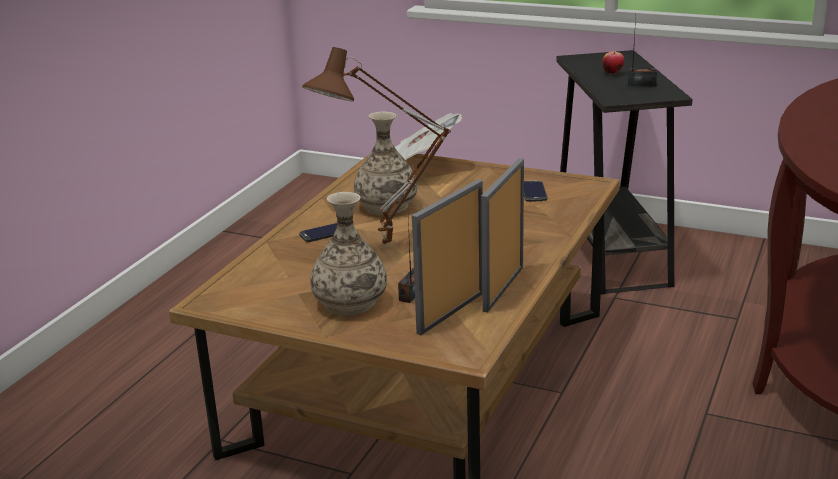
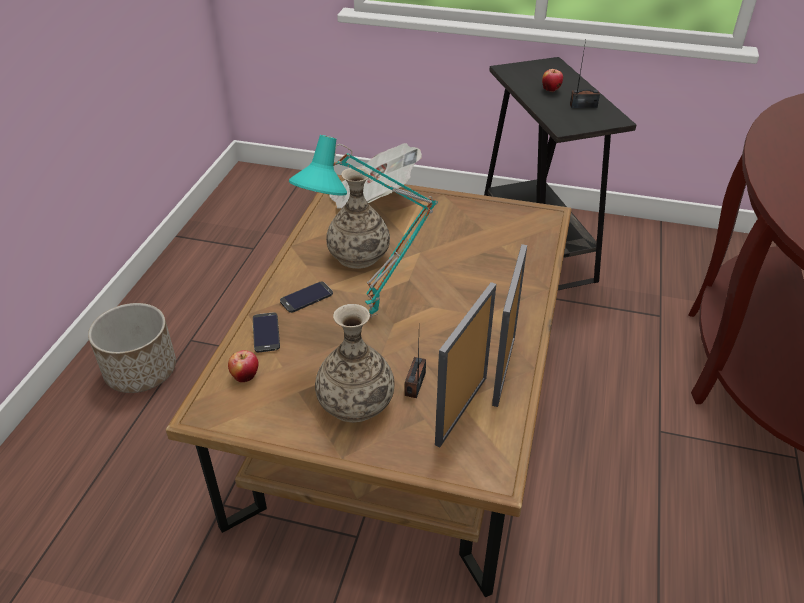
camera: 10 degrees left, 15 degrees up
(163, 334) = (140, 371): none -> planter
(251, 281) = (245, 376): none -> apple
(388, 249) = (375, 318): brown table lamp -> turquoise table lamp
(533, 191) = (496, 228): phone -> phone (266, 332)

